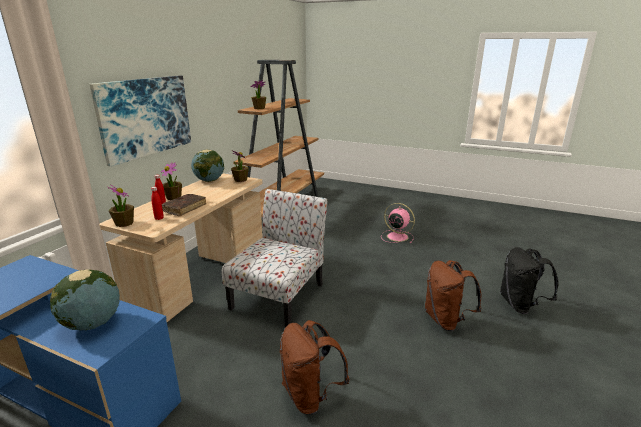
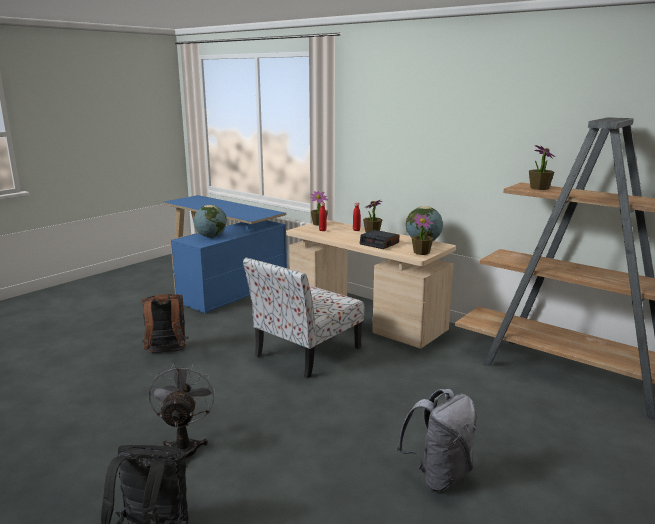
camera: 105 degrees right, 5 degrees down
(145, 117) = (402, 156): picture -> none
(184, 208) = (340, 235): brown book -> none
(215, 192) = (380, 243): none -> alarm clock
(279, 295) = (306, 353): chair -> chair turned 90 degrees clockwise
(396, 236) = (438, 475): pink fan -> grey backpack
(446, 320) = (185, 446): brown backpack -> grey fan

